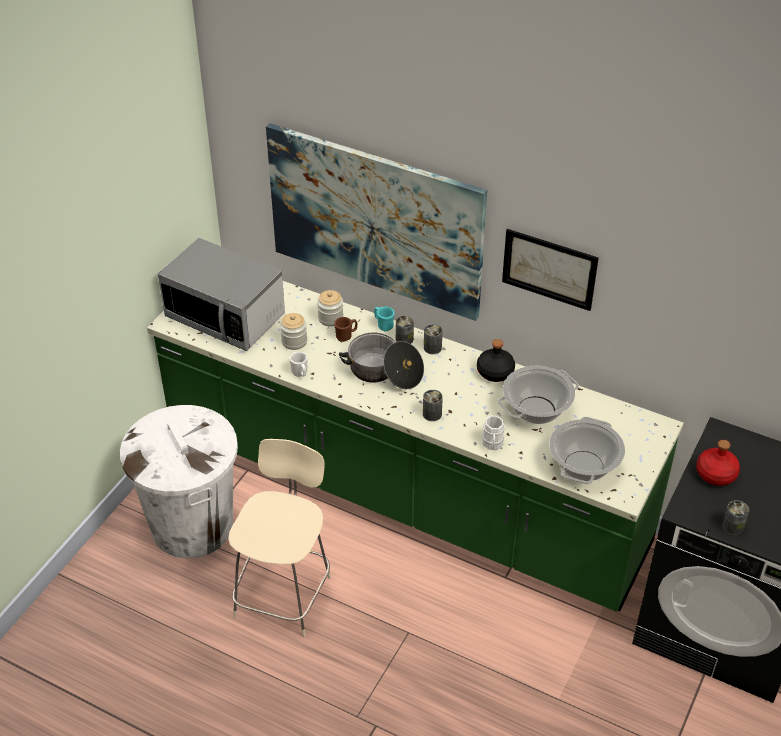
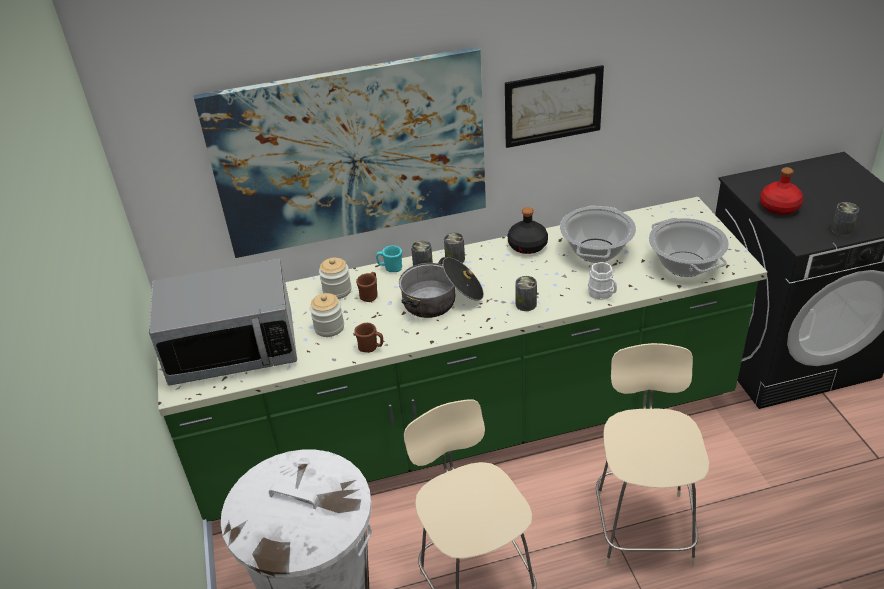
camera: 40 degrees left, 5 degrees down
(300, 373) = (371, 348): white mug -> brown mug
(433, 647) = (643, 525): none -> beige chair

